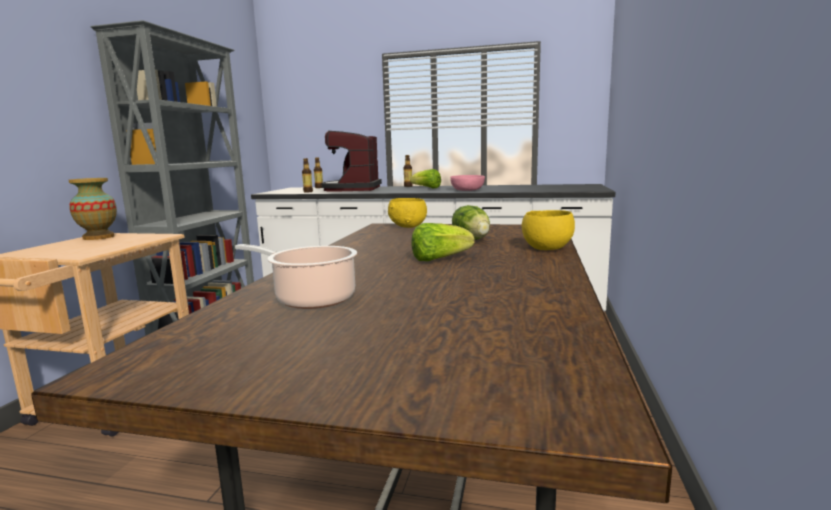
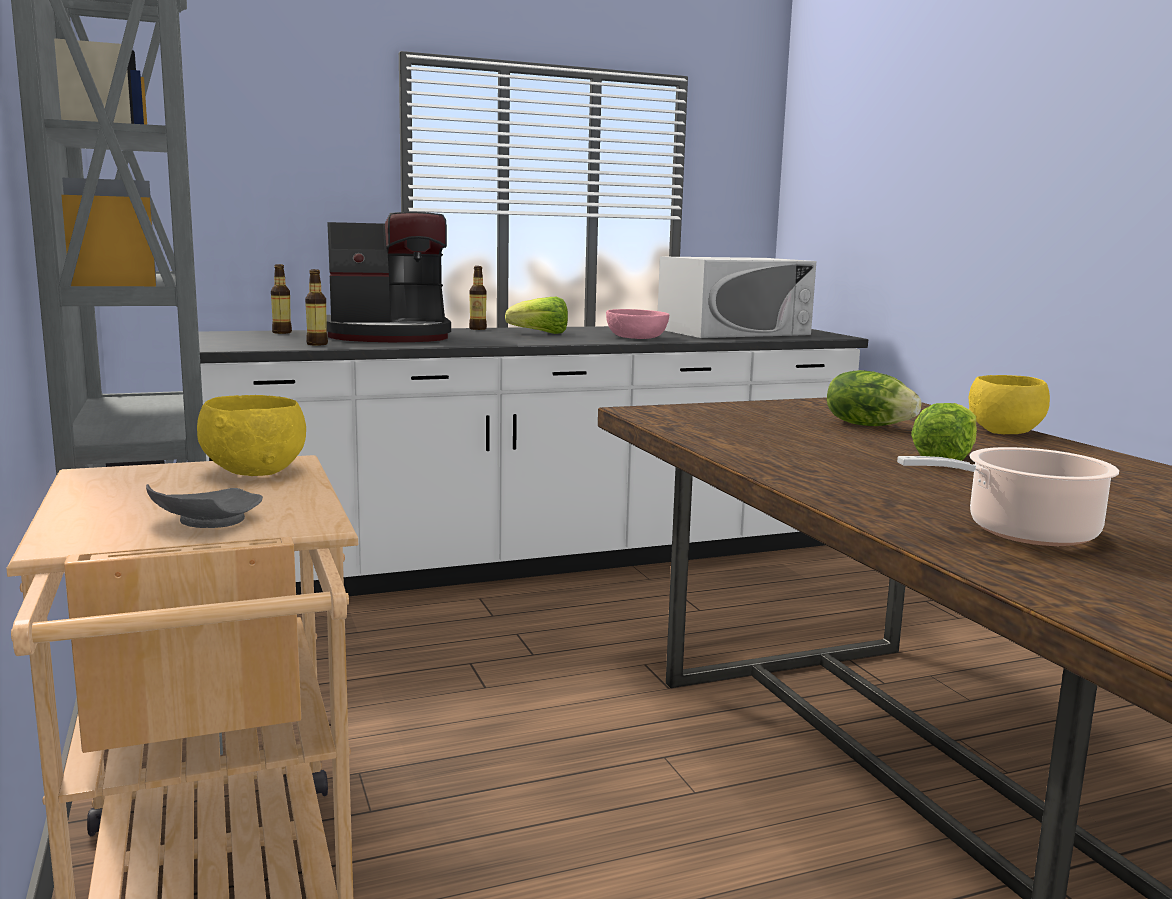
camera: 35 degrees left, 0 degrees up
(60, 252) = (205, 522): none -> grey plate
(98, 237) = (123, 481): vase -> none
(353, 189) = (389, 336): coffee machine -> coffee machine turned 75 degrees counterclockwise
(408, 226) = (689, 409): yellow bowl -> yellow bowl (256, 471)
(540, 187) = (733, 332): none -> white microwave

